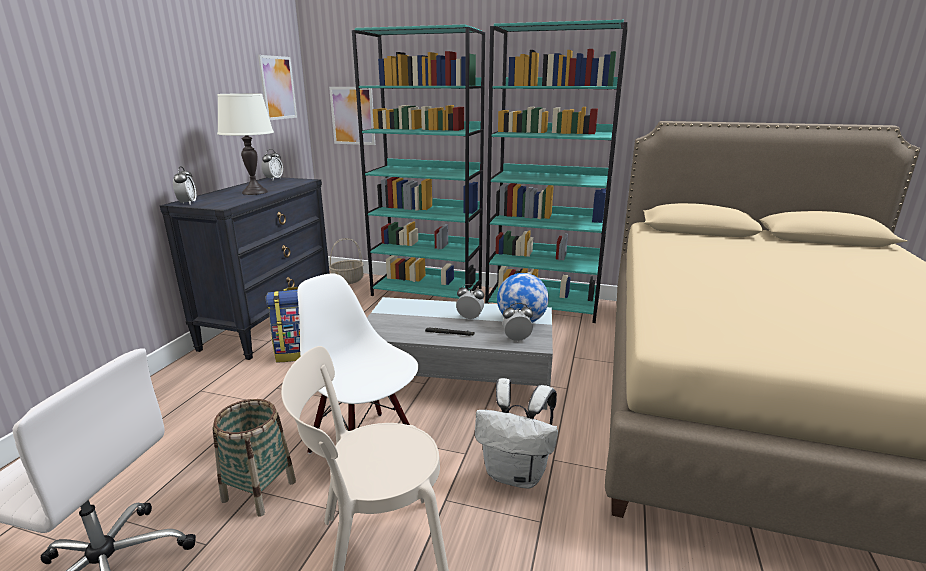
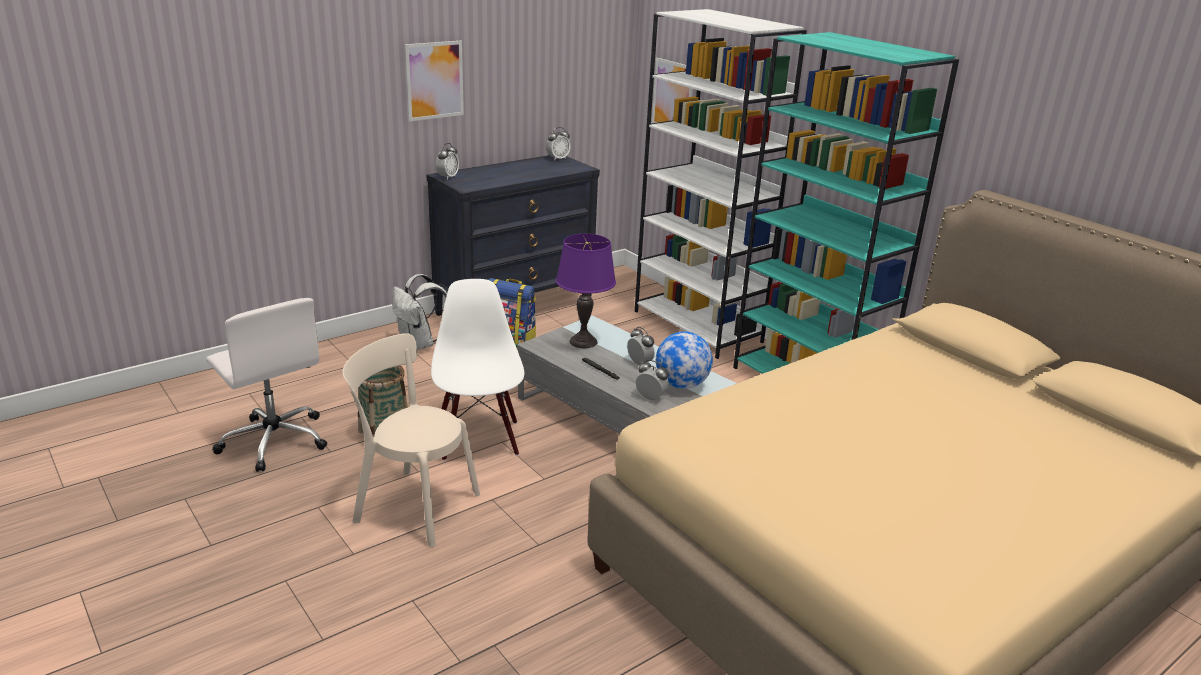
camera: 35 degrees right, 5 degrees up
(255, 192) = (515, 175): white table lamp -> none
(278, 88) = (593, 57): picture -> picture (434, 80)
(348, 280) = (632, 286): basket -> none
(404, 317) = (583, 342): none -> purple table lamp
(428, 292) = (698, 326): turquoise bookcase -> white bookcase
(516, 474) = (563, 510): white backpack -> white backpack (419, 344)

